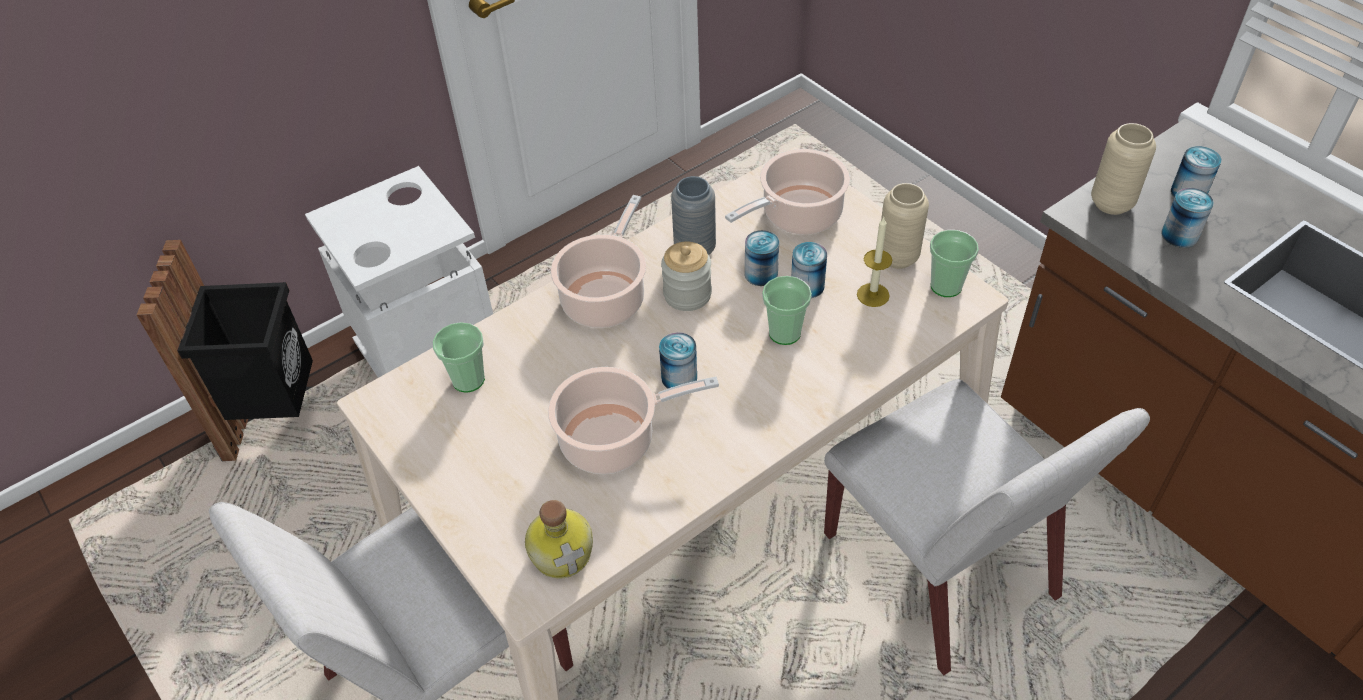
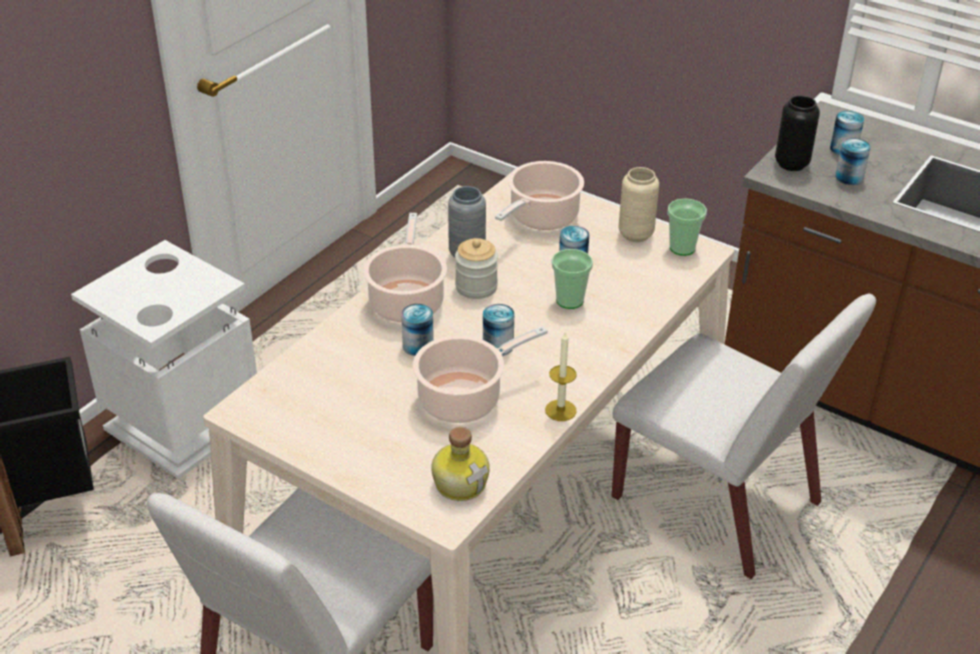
camera: 20 degrees left, 10 degrees down
(468, 380) = (316, 379): cup -> none
(761, 274) = (531, 263): can -> can (418, 346)
(873, 295) = (628, 263): candle -> candle (560, 410)
(1111, 203) = (791, 164): beige vase -> black vase

